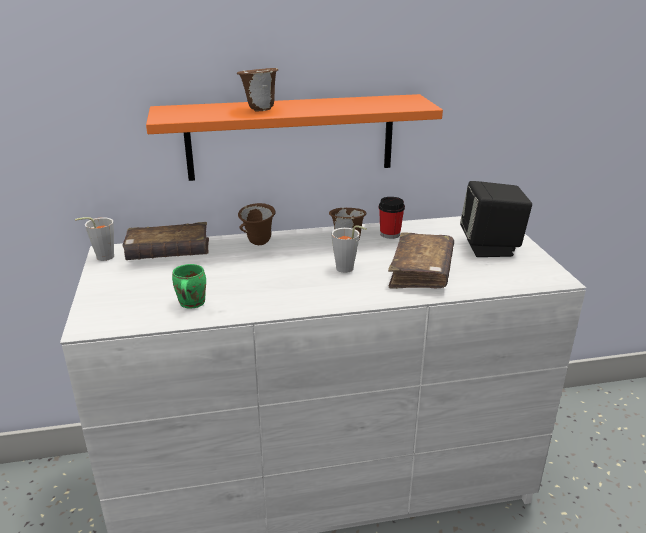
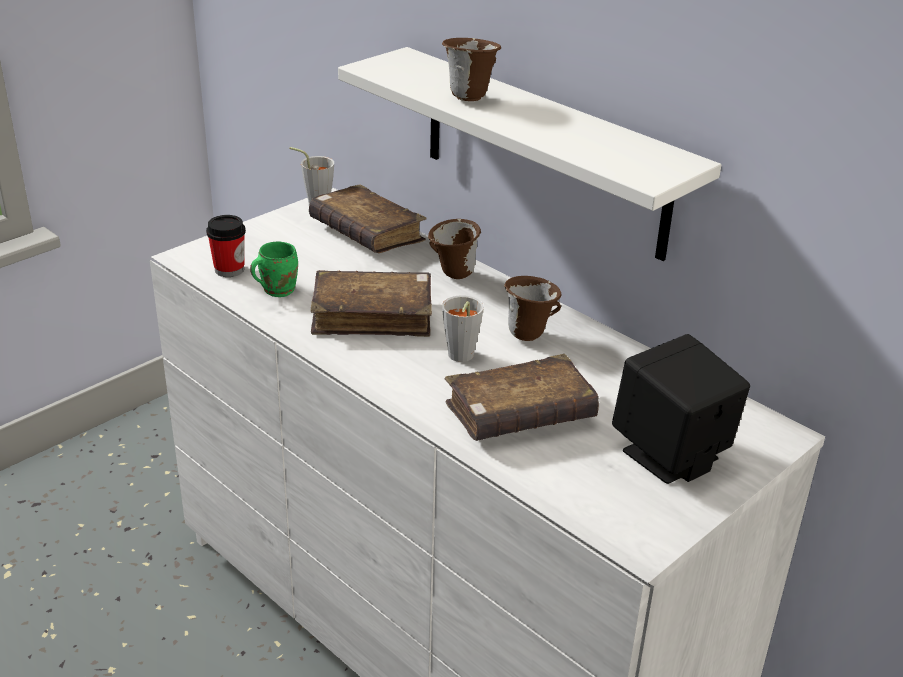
camera: 55 degrees right, 5 degrees up
(269, 281) = (372, 316): none -> brown book
(291, 137) = (543, 152): orange shelf -> white shelf
(390, 234) = (602, 357): cup -> cup (229, 270)

